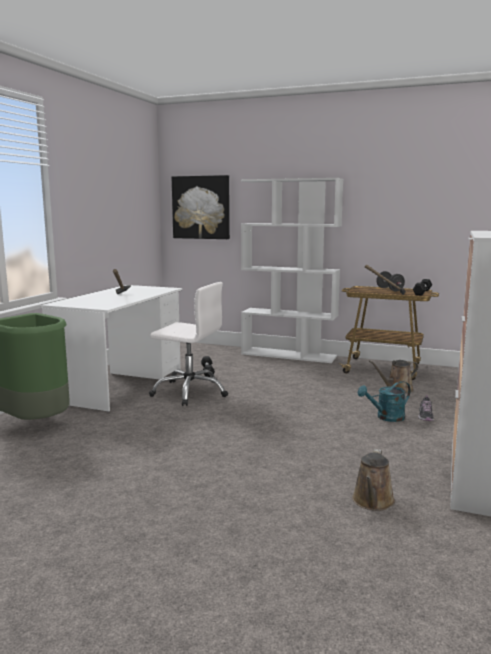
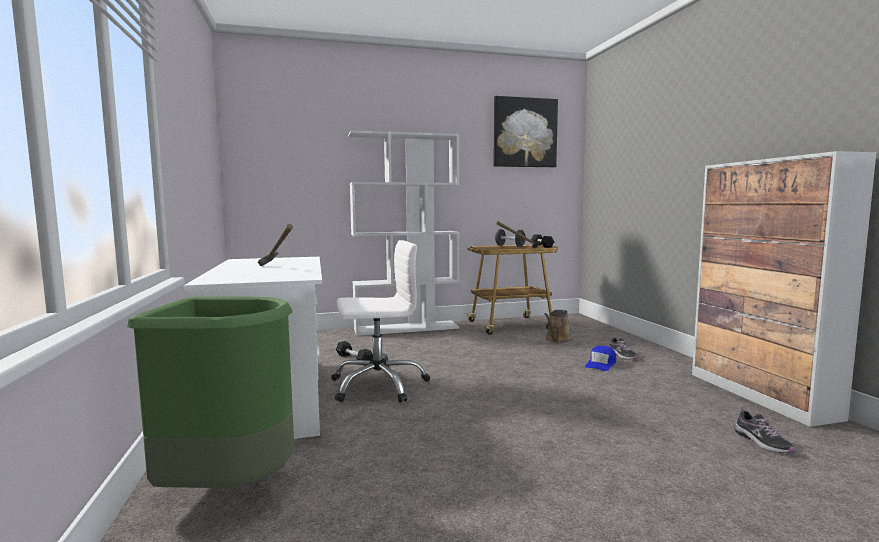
camera: 35 degrees left, 5 degrees down
(201, 207) = (283, 165): picture -> picture (524, 133)
(372, 502) = (762, 442): brown watering can -> shoe
(386, 417) = (601, 364): turquoise watering can -> blue cap

